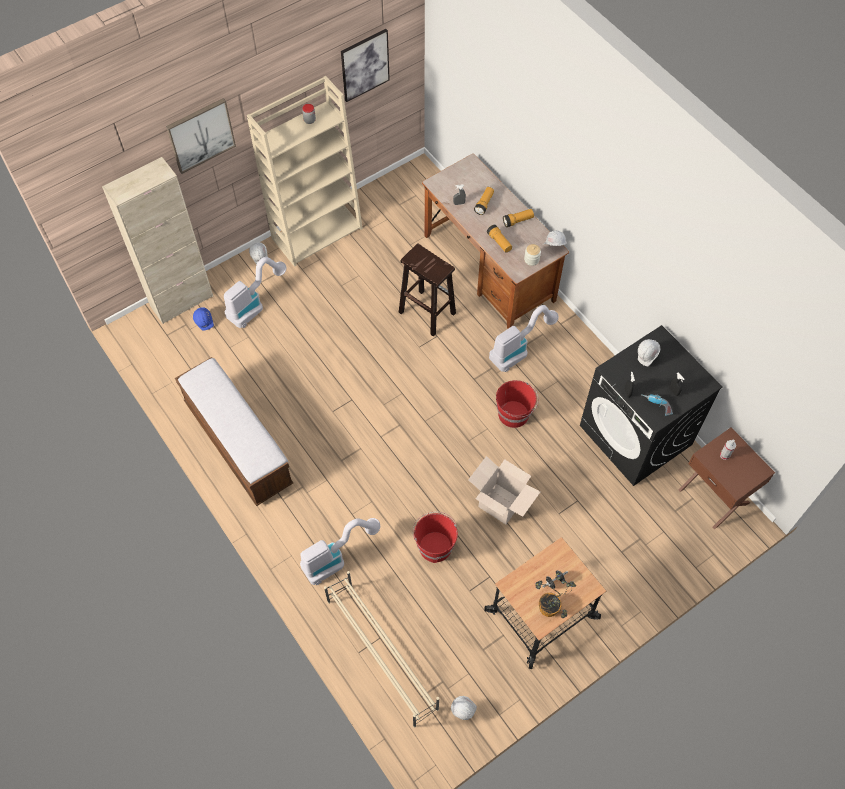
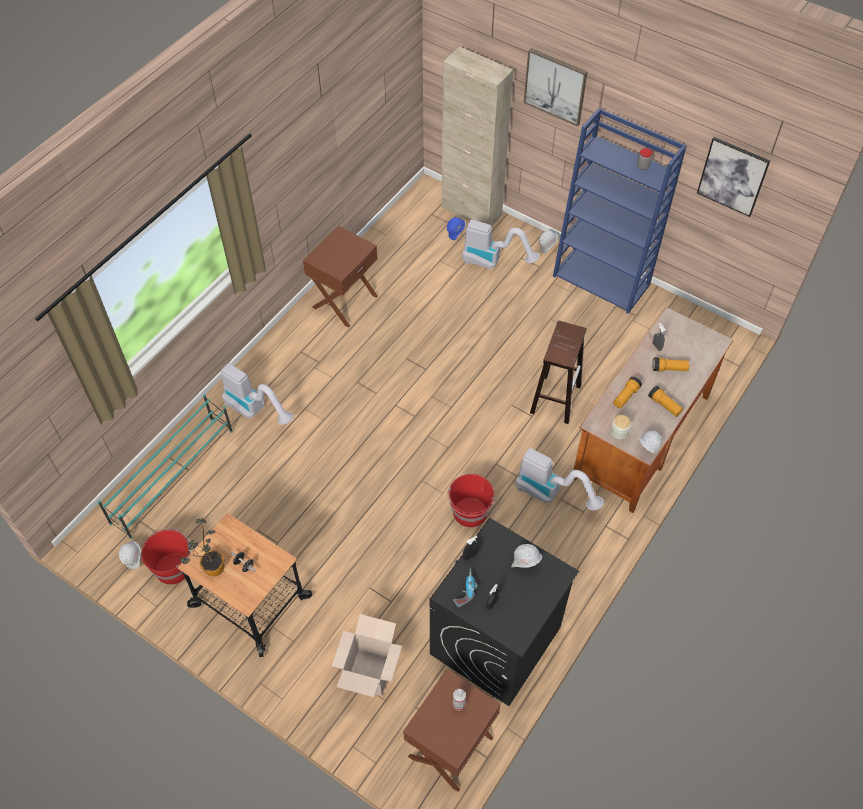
camera: 70 degrees right, 5 degrees down
(238, 443) = (344, 301): bench -> brown nightstand
(317, 232) = (602, 280): beige bookcase -> blue bookcase
(381, 653) = (173, 476): beige shoe rack -> turquoise shoe rack
(434, 546) = (294, 485): red bucket -> red bucket (173, 567)
(500, 504) = (360, 530): cardboard box -> cardboard box (369, 673)

